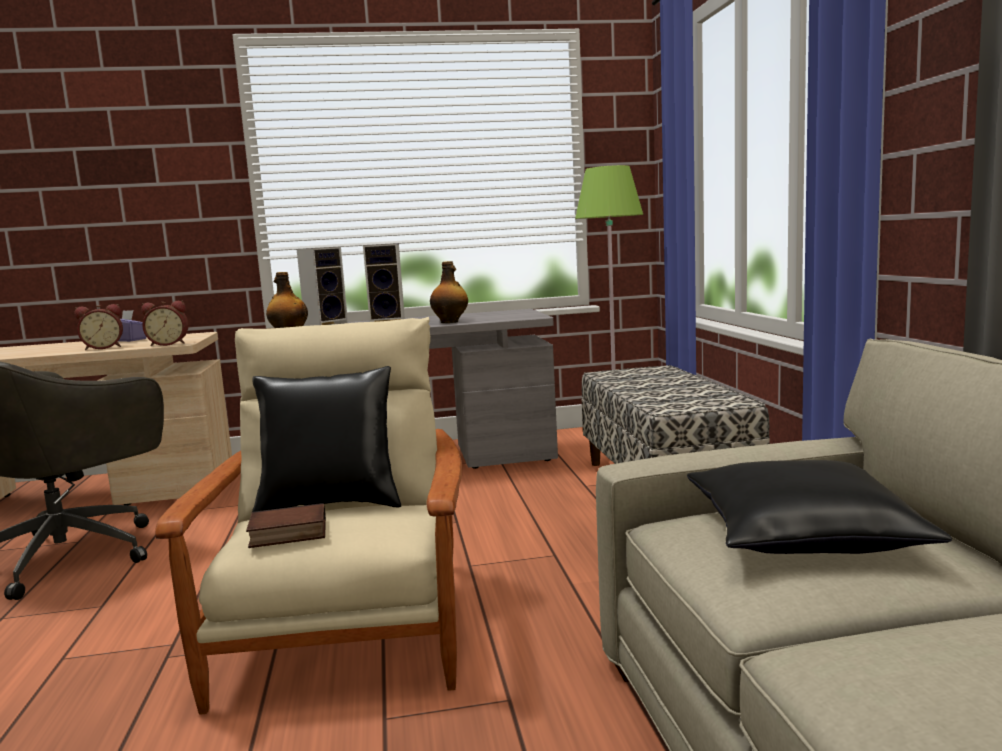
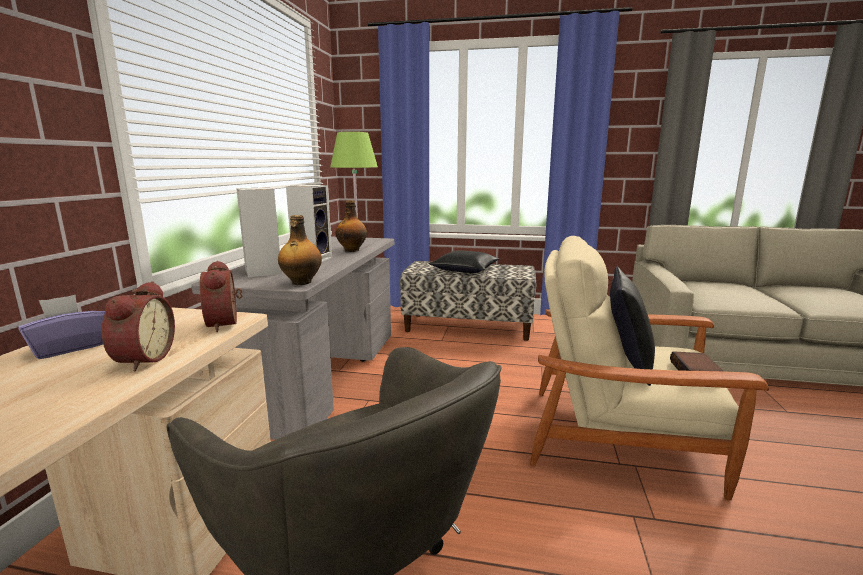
camera: 70 degrees left, 5 degrees up
(169, 344) = (226, 324): alarm clock -> alarm clock turned 150 degrees clockwise
(802, 534) = (722, 291): black pillow -> black pillow (465, 270)

